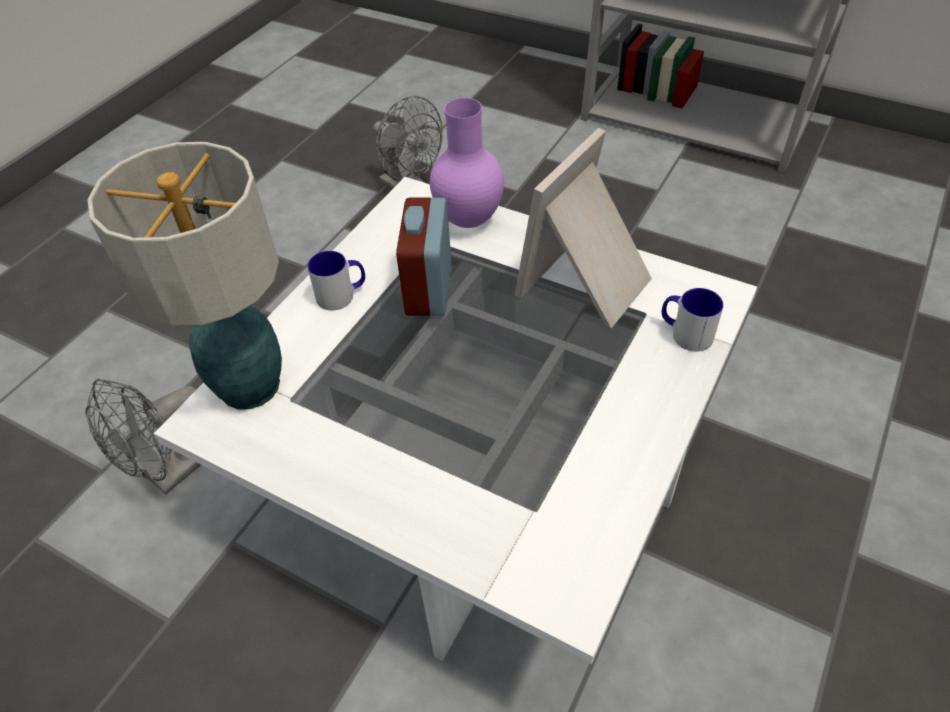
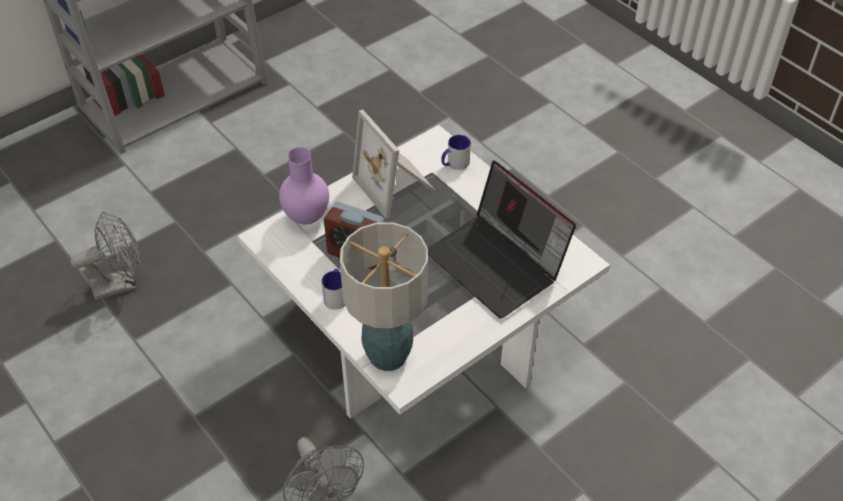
camera: 70 degrees left, 0 degrees up
(495, 463) = (498, 264): none -> laptop

